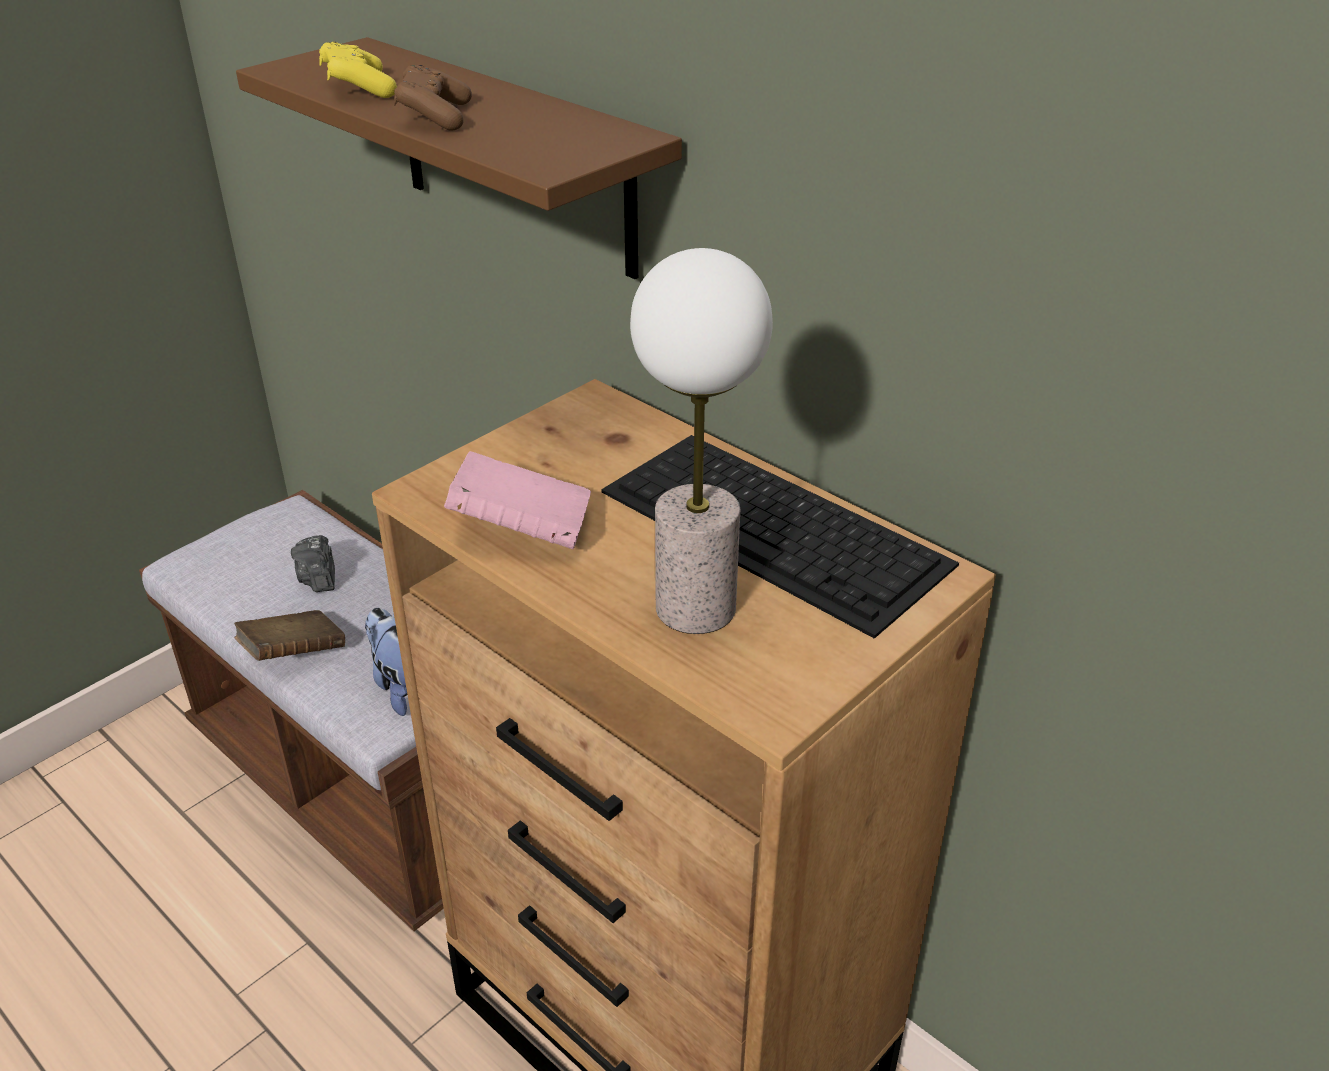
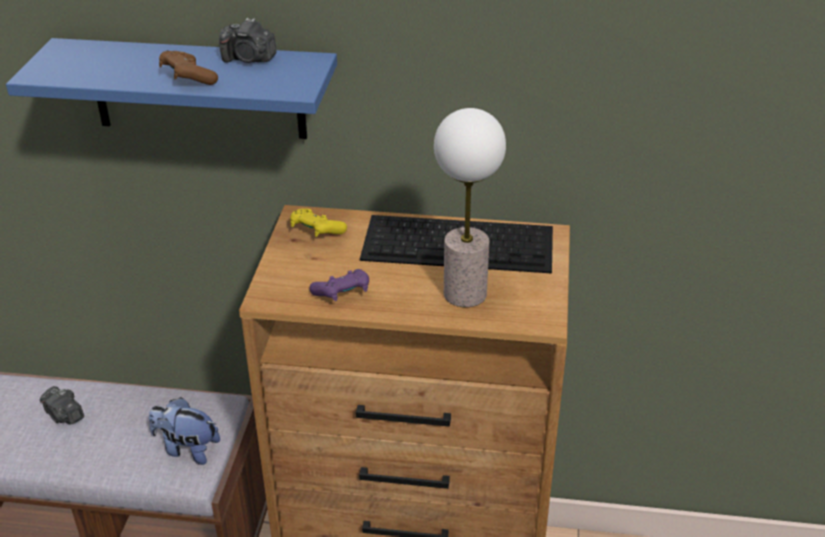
camera: 35 degrees left, 0 degrees up
(294, 654) = (96, 465): brown book -> none
(358, 89) = (111, 74): yellow game controller -> yellow game controller (316, 232)
(514, 157) = (198, 89): brown shelf -> blue shelf
(522, 530) = (343, 294): pink book -> purple game controller
(549, 114) = (249, 59): none -> camera

